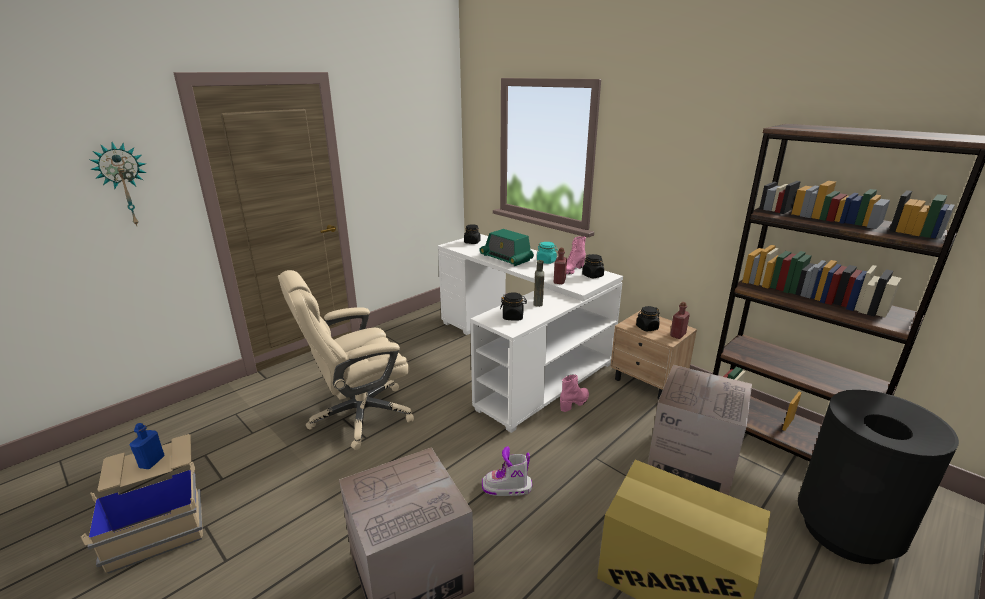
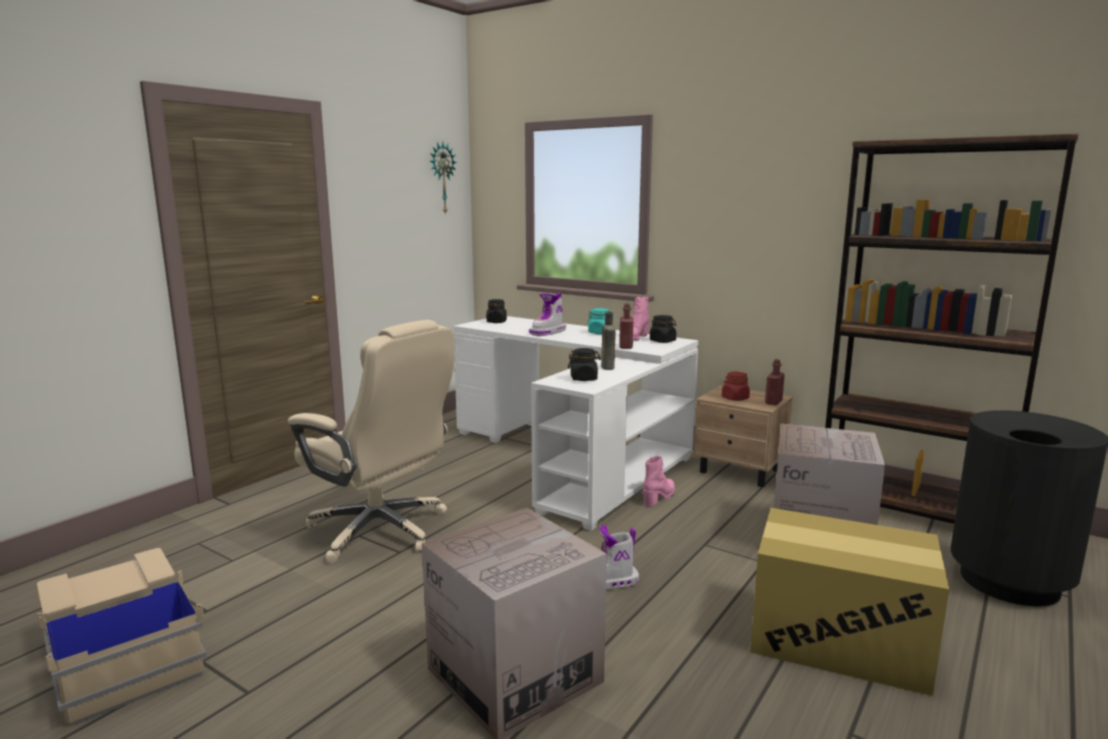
camera: 10 degrees left, 10 degrees down
(123, 185) = (64, 217): wall clock -> wall clock (441, 178)
(152, 462) = (113, 581): blue bottle -> none
(359, 415) = (380, 530): beige office chair -> beige office chair turned 105 degrees counterclockwise
(506, 258) = (548, 332): radio -> boot
(647, 328) = (735, 398): black jar -> red jar

